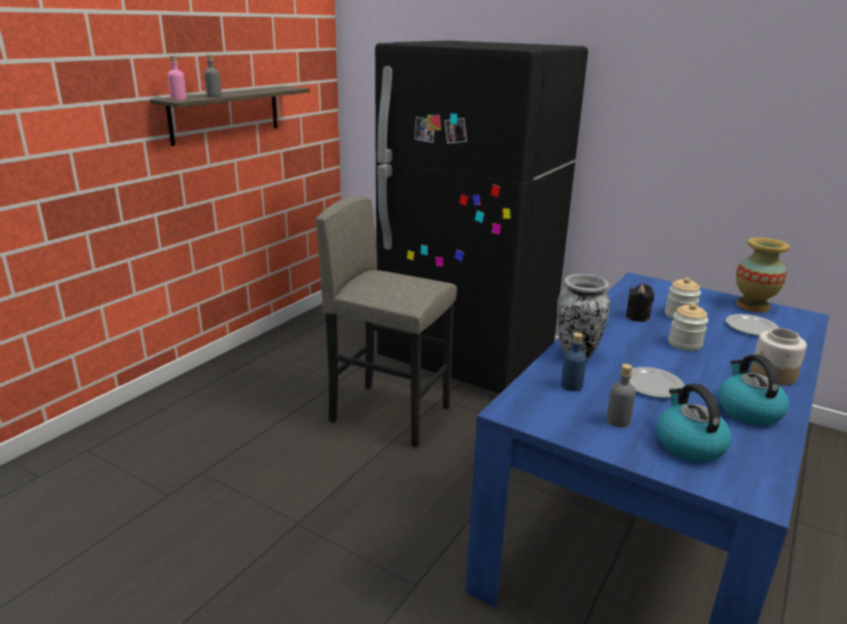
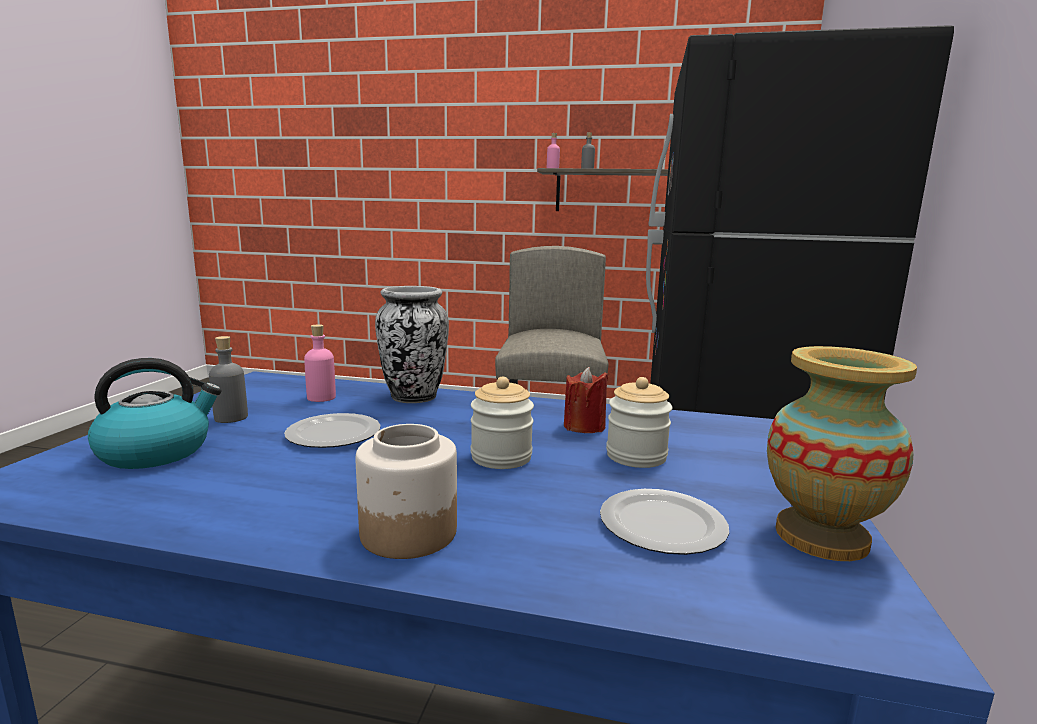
camera: 70 degrees right, 10 degrees down
(571, 386) = (321, 397): blue bottle -> pink bottle
(637, 317) = (584, 427): black candle -> red candle
(747, 410) = (250, 496): kettle -> none

